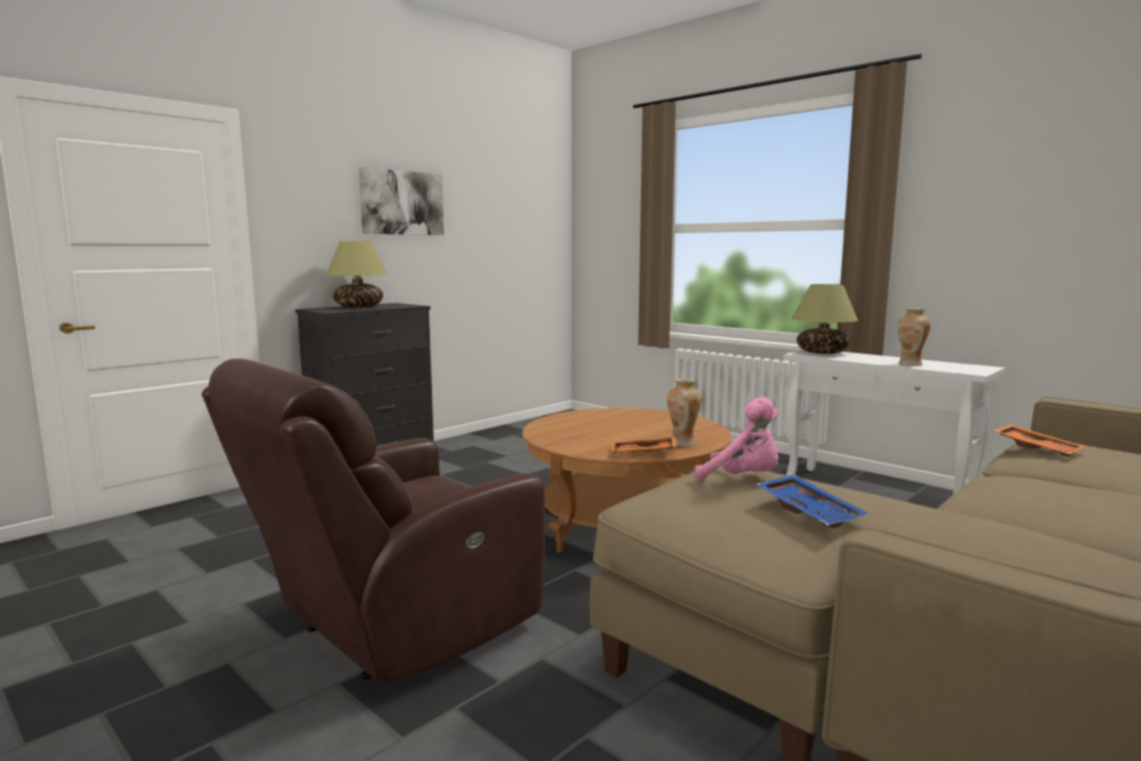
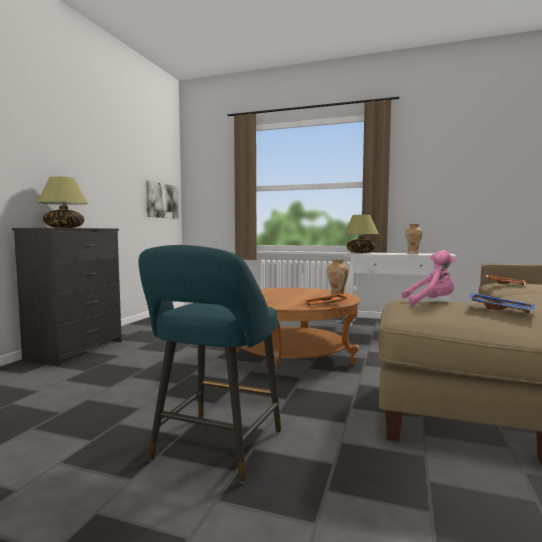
camera: 25 degrees left, 5 degrees down
(392, 628) = (214, 449): brown armchair -> turquoise stool
(402, 203) = (86, 157): picture -> picture (162, 200)

